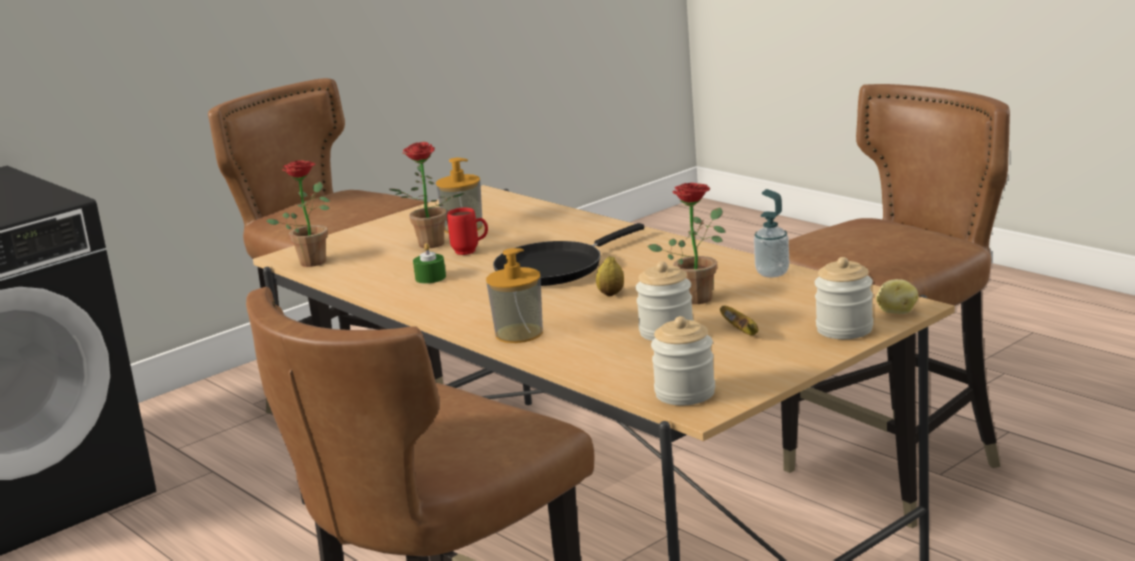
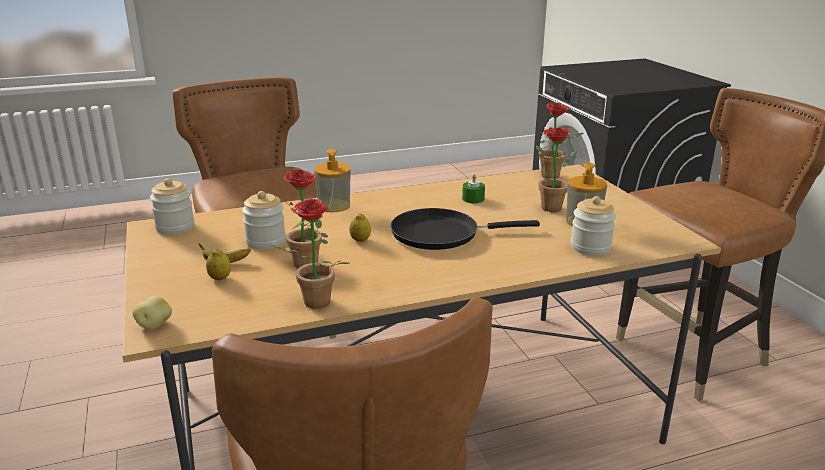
camera: 110 degrees right, 5 degrees up
(471, 252) = (516, 216): red mug -> none
(555, 268) = (441, 234): black frying pan -> black frying pan turned 75 degrees counterclockwise
(772, 273) = (312, 304): soap dispenser -> potted plant
(778, 321) = (220, 278): none -> lemon
(844, 329) = (165, 295): jar -> jar (590, 247)

